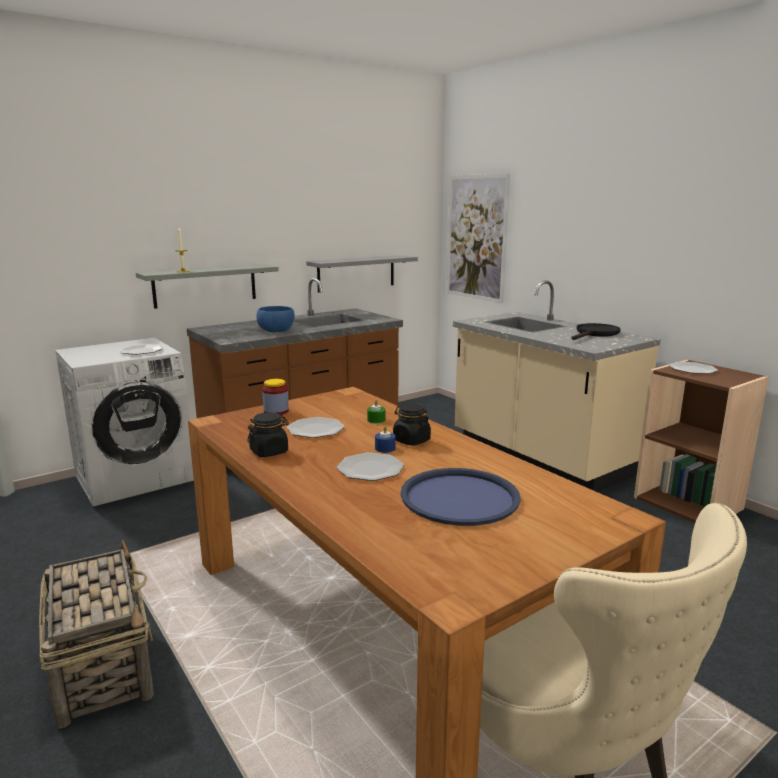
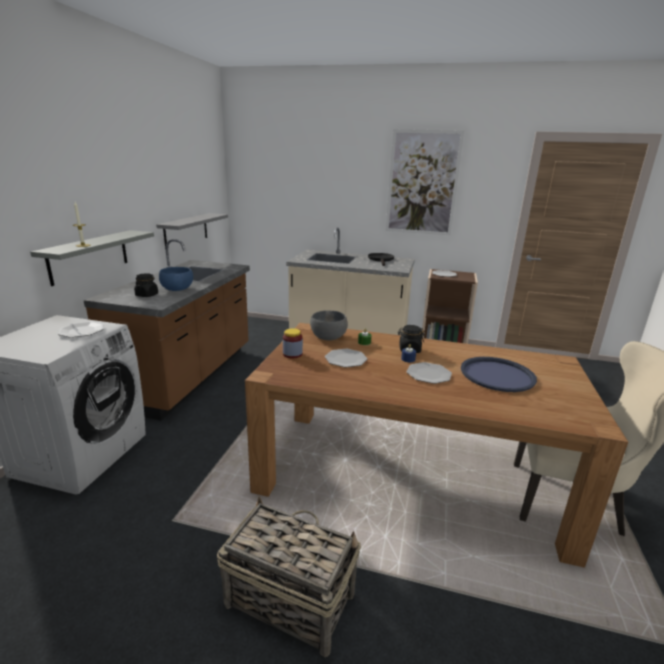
camera: 40 degrees left, 5 degrees up
(269, 451) = (354, 383): black jar -> black jar (147, 295)
(350, 406) = (328, 337): none -> grey bowl
(476, 238) = (263, 197): picture -> picture (422, 183)

